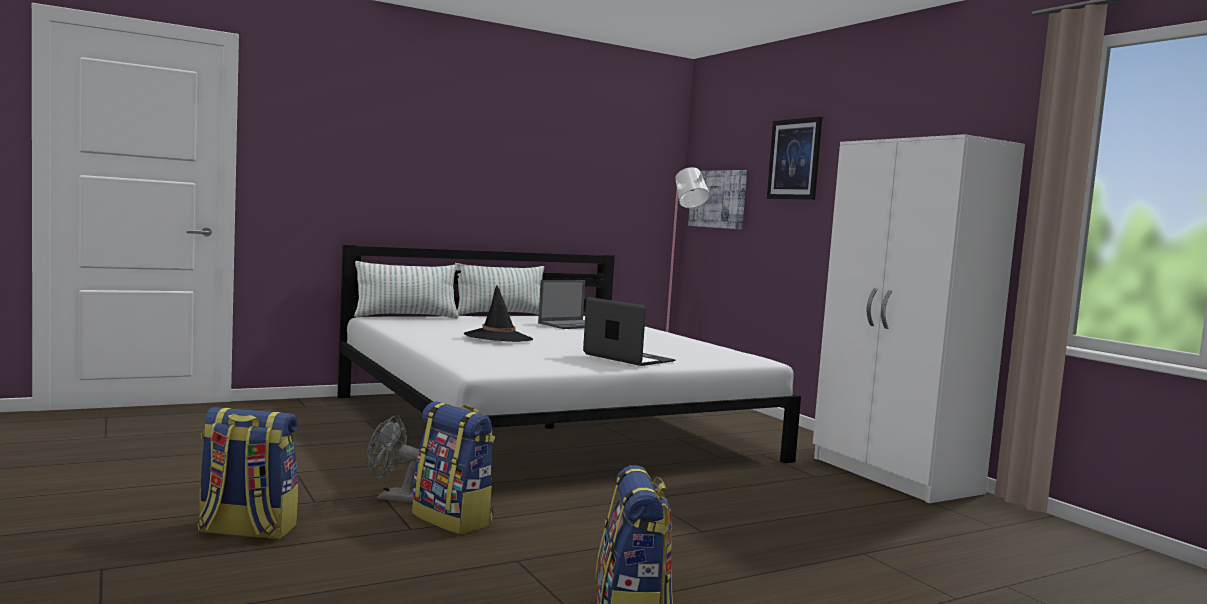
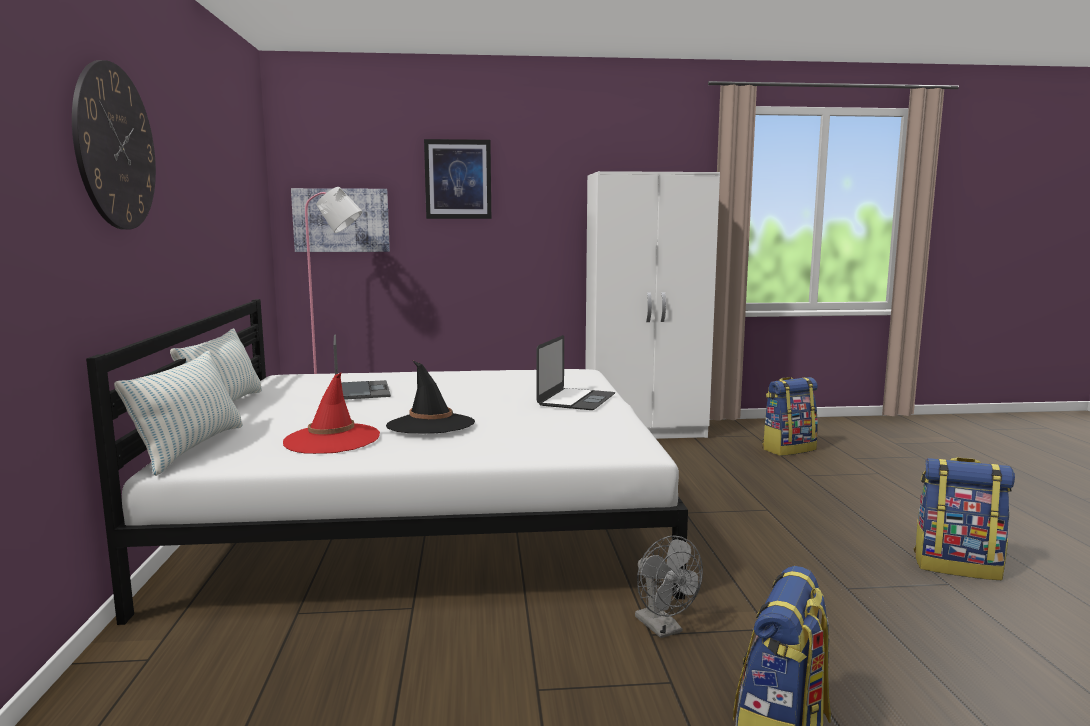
camera: 65 degrees left, 5 degrees up
(392, 497) = (663, 628): grey fan -> grey fan turned 60 degrees counterclockwise
(414, 135) = (115, 147): none -> wall clock
(443, 328) = (332, 439): none -> red hat
(453, 519) = (738, 602): backpack -> backpack (788, 449)
(628, 358) = (576, 399): laptop -> laptop turned 135 degrees clockwise

